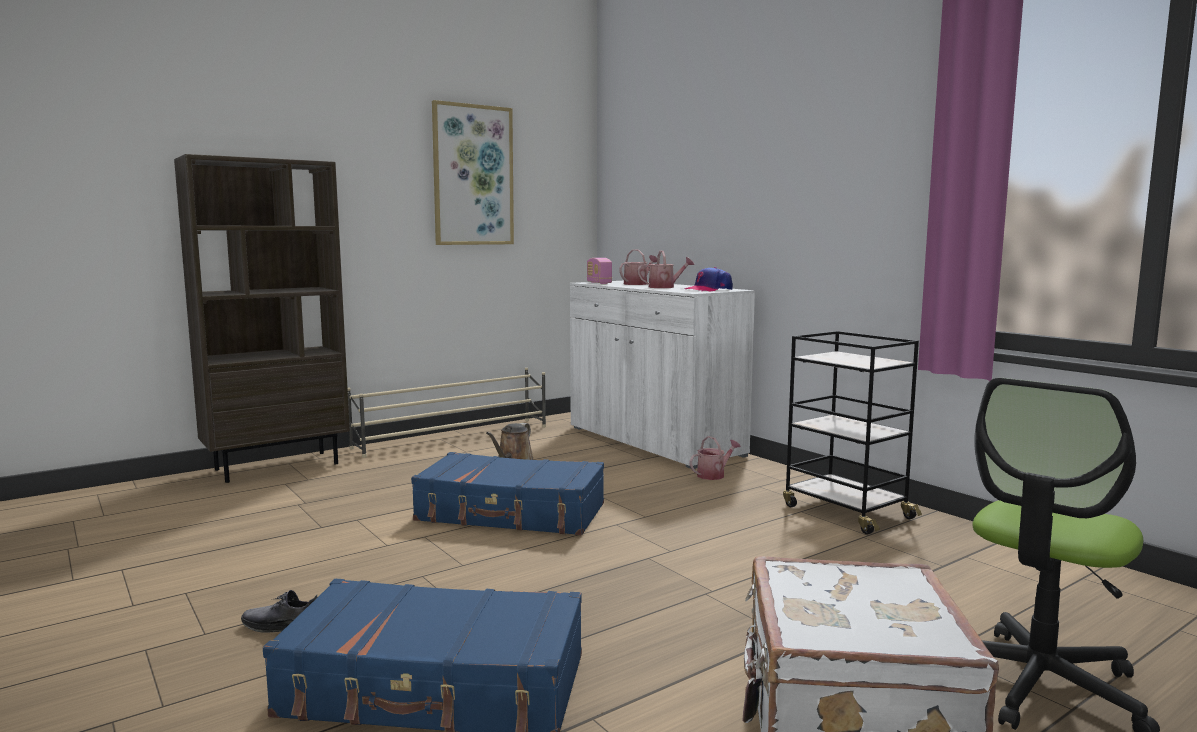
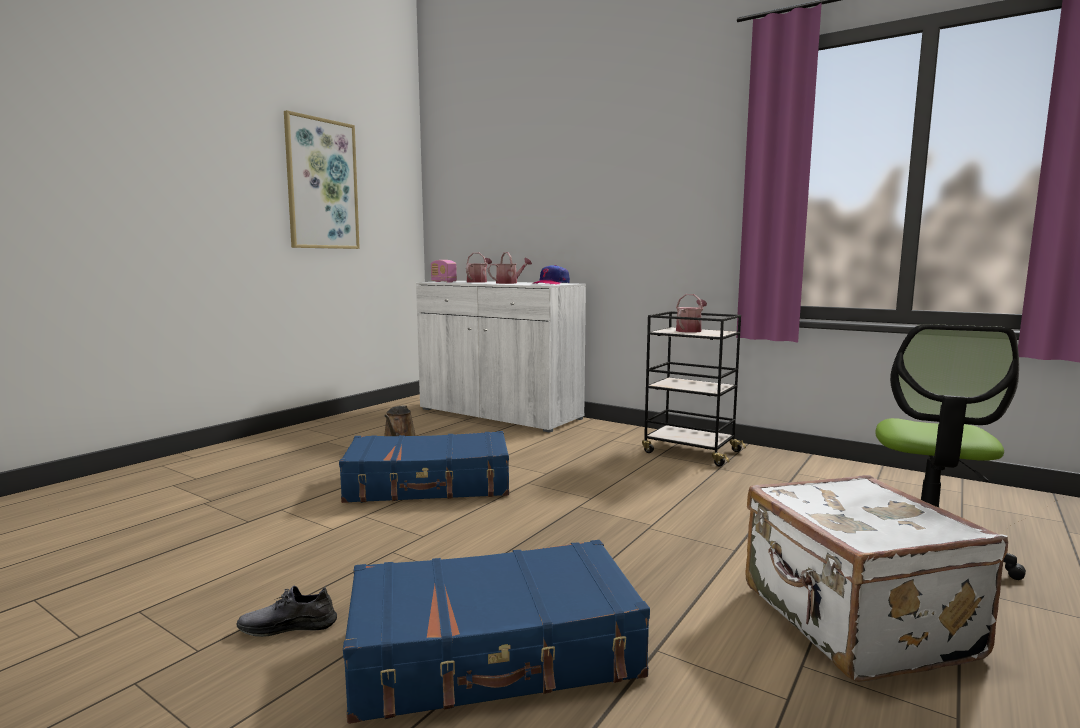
camera: 20 degrees left, 0 degrees up
(278, 466) = (151, 469): brown bookcase -> none
(454, 437) = (318, 426): beige shoe rack -> none
(714, 475) = (570, 435): watering can -> watering can (690, 330)

